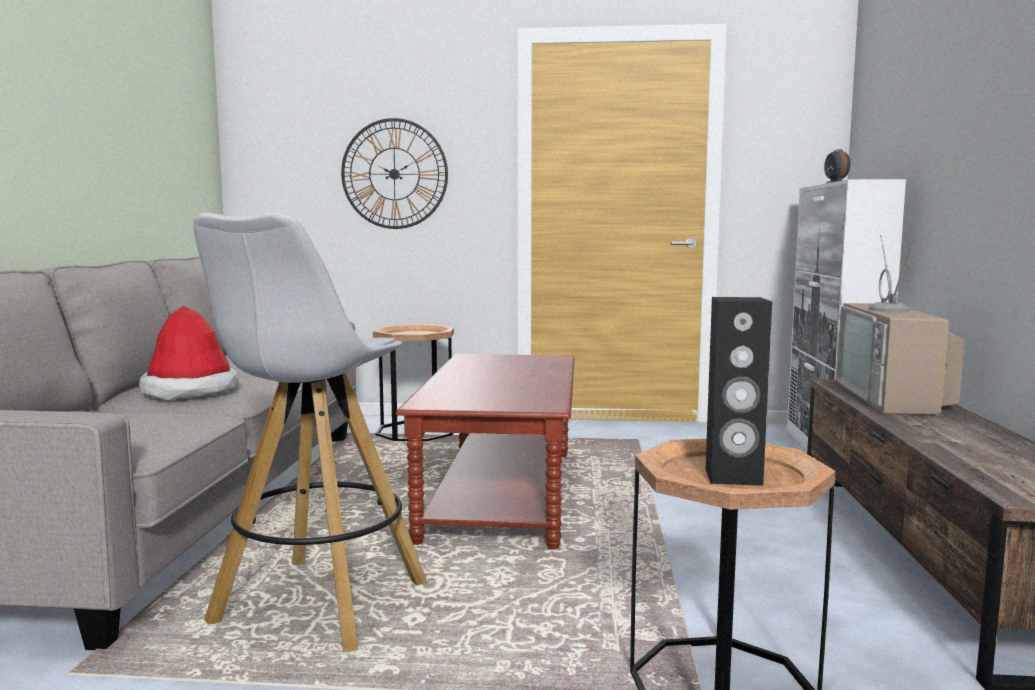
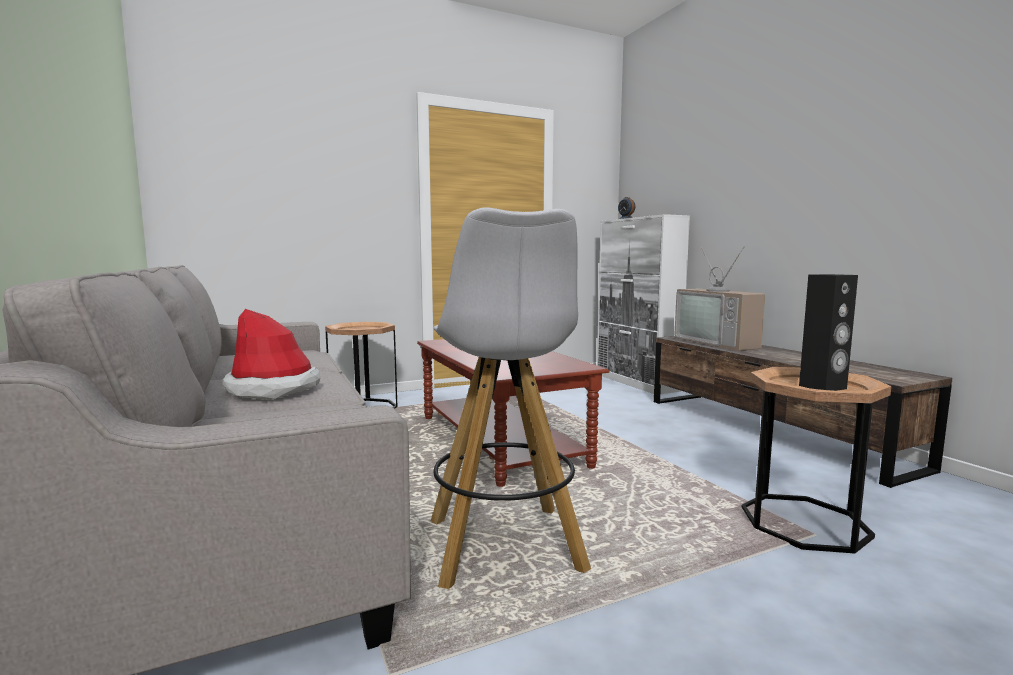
camera: 30 degrees left, 0 degrees up
(394, 174) = (320, 198): wall clock -> none

